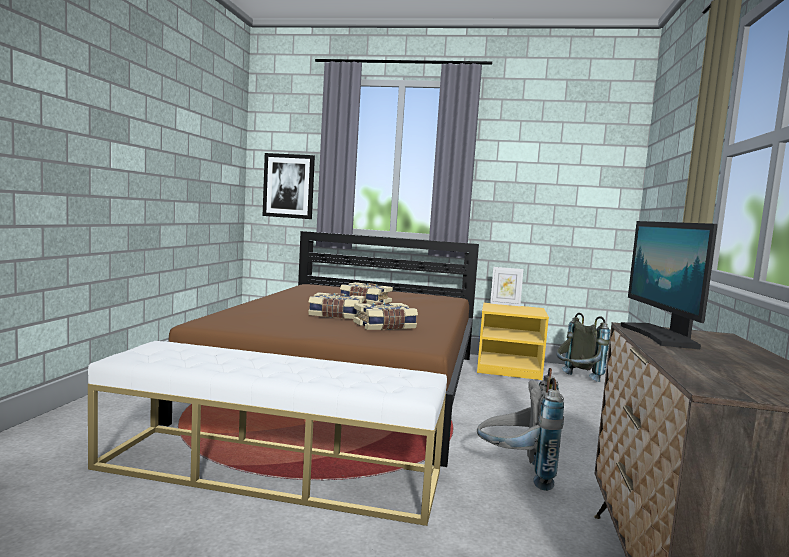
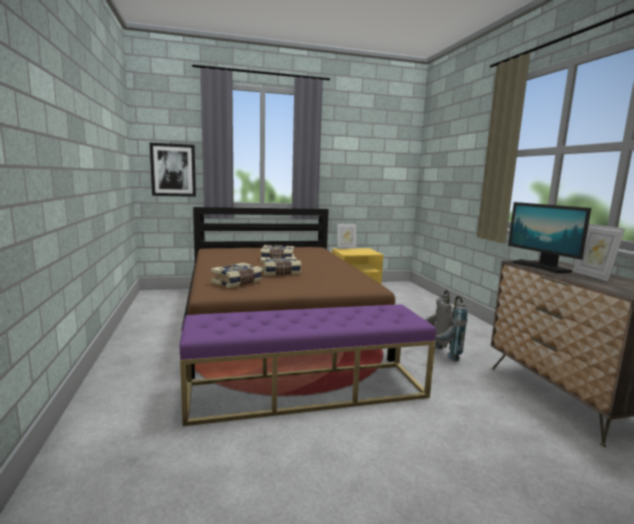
camera: 25 degrees left, 5 degrees up
(271, 470) = (307, 390): white bench -> purple bench
(385, 326) = (325, 277): book -> book (237, 283)
(577, 380) = (396, 291): grey backpack -> none
(731, 358) = (592, 276): none -> picture frame

